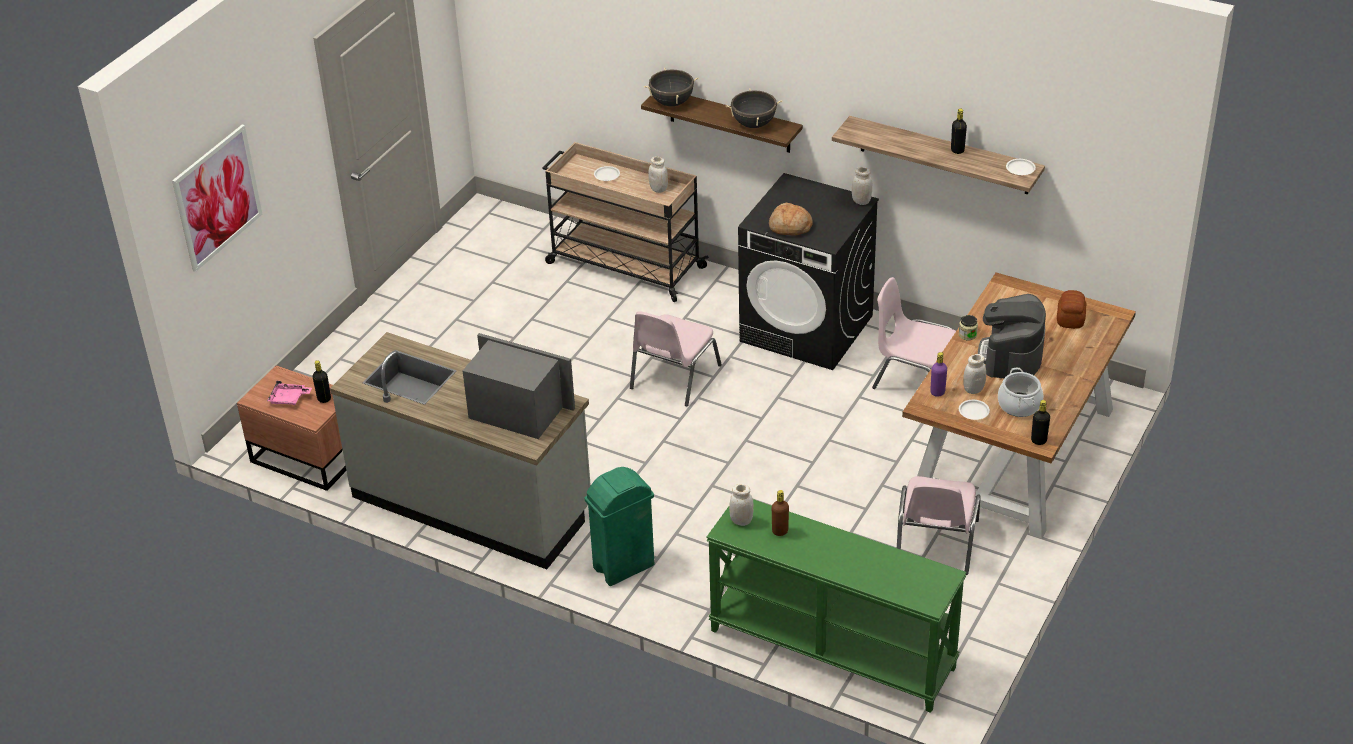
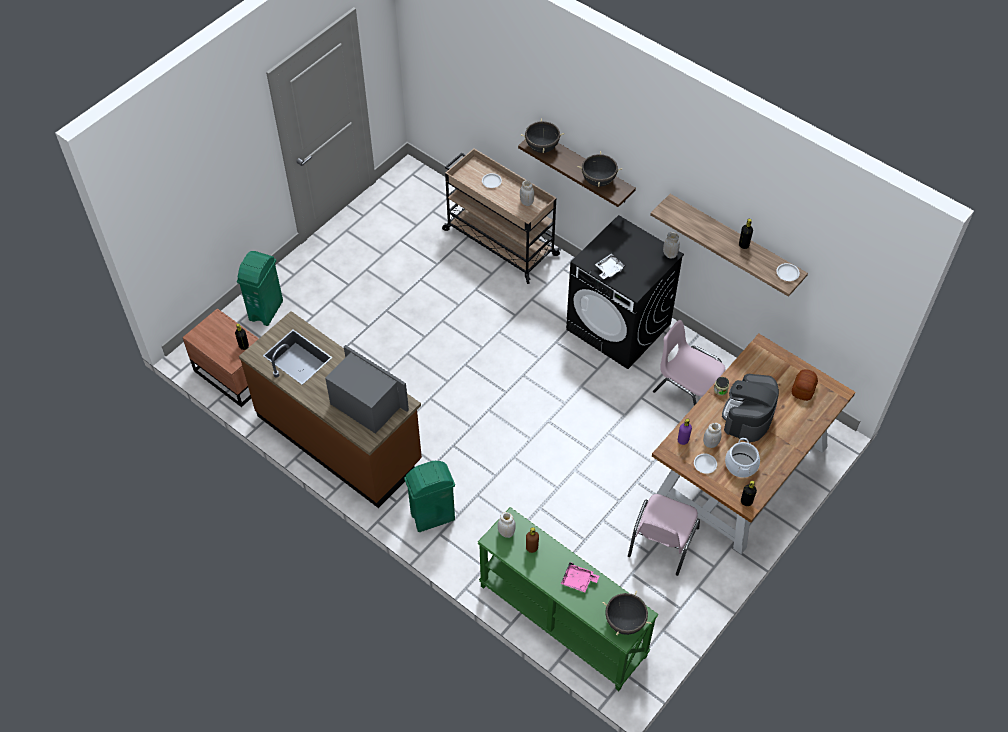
camera: 10 degrees right, 15 degrees up
(217, 197) = (176, 195): picture -> none
(289, 398) = (219, 341): pink tray -> pink tray (578, 580)
(333, 382) = (266, 310): none -> green trash can
(472, 503) = (340, 438): grey counter -> brown counter
(673, 377) = (509, 353): pink chair -> none
(790, 227) = (609, 269): bread -> white tray
(926, 587) = (625, 622): none -> black cooking pot

